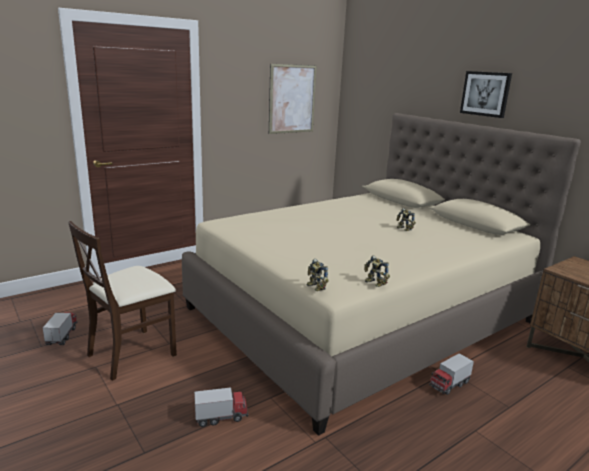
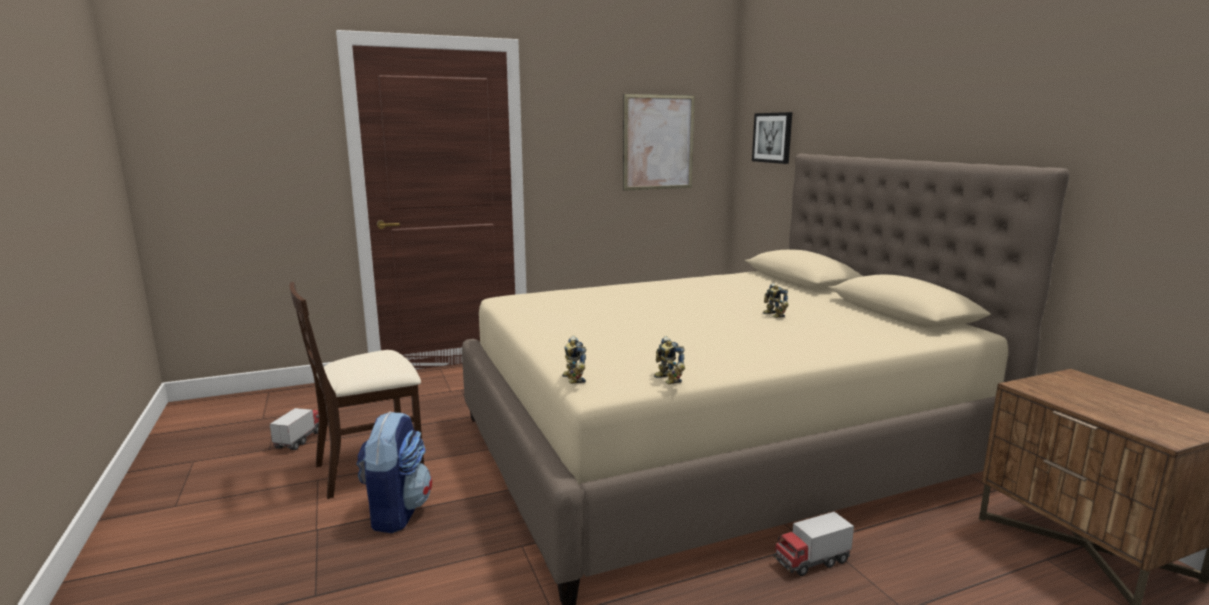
camera: 15 degrees right, 5 degrees down
(170, 384) = (396, 512): none -> backpack
(221, 417) = (440, 563): toy truck -> none
(485, 94) = (924, 112): picture -> picture (773, 137)

